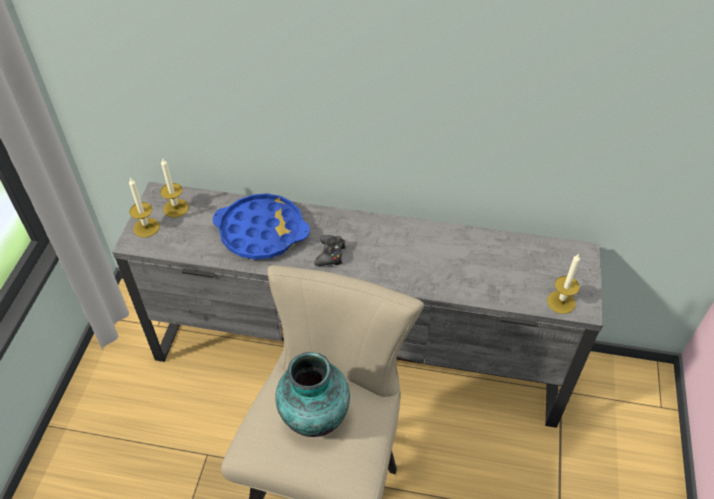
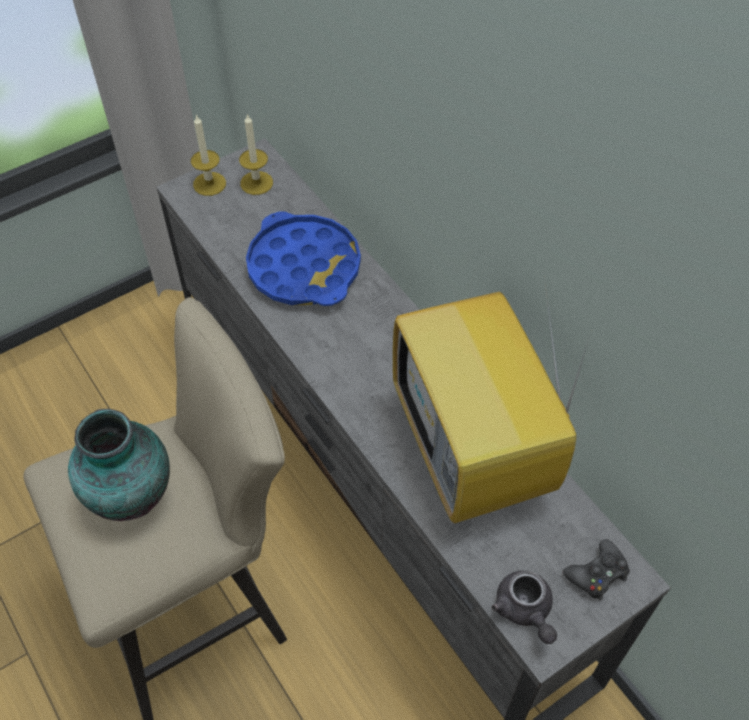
camera: 45 degrees right, 5 degrees up
(330, 254) = (340, 344): black game controller -> black game controller (597, 574)
(457, 253) = (475, 452): none -> television
(561, 302) = (525, 611): candle -> grey teapot

